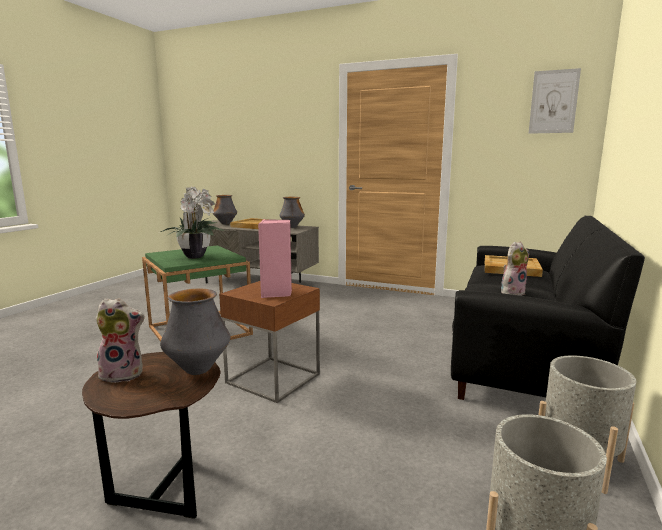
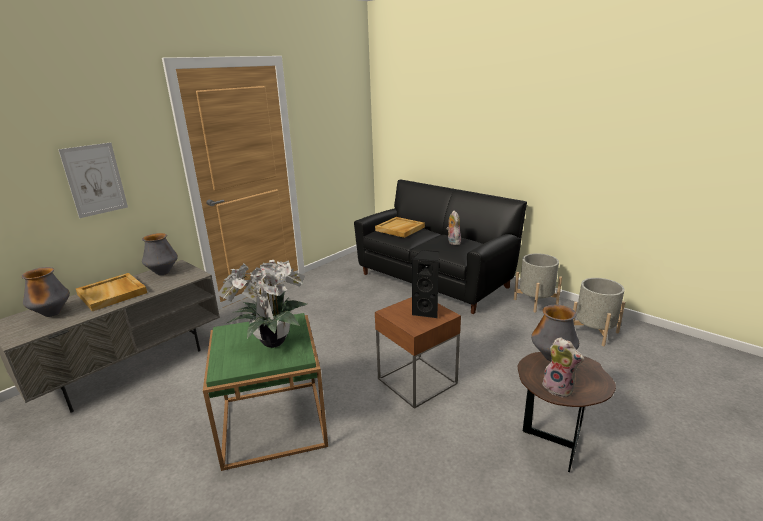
camera: 70 degrees left, 10 degrees up
(124, 374) = (559, 388): plush toy -> plush toy turned 120 degrees clockwise
(276, 293) = (427, 311): pink speaker -> black speaker
(553, 102) = (346, 99): picture -> picture (95, 180)

